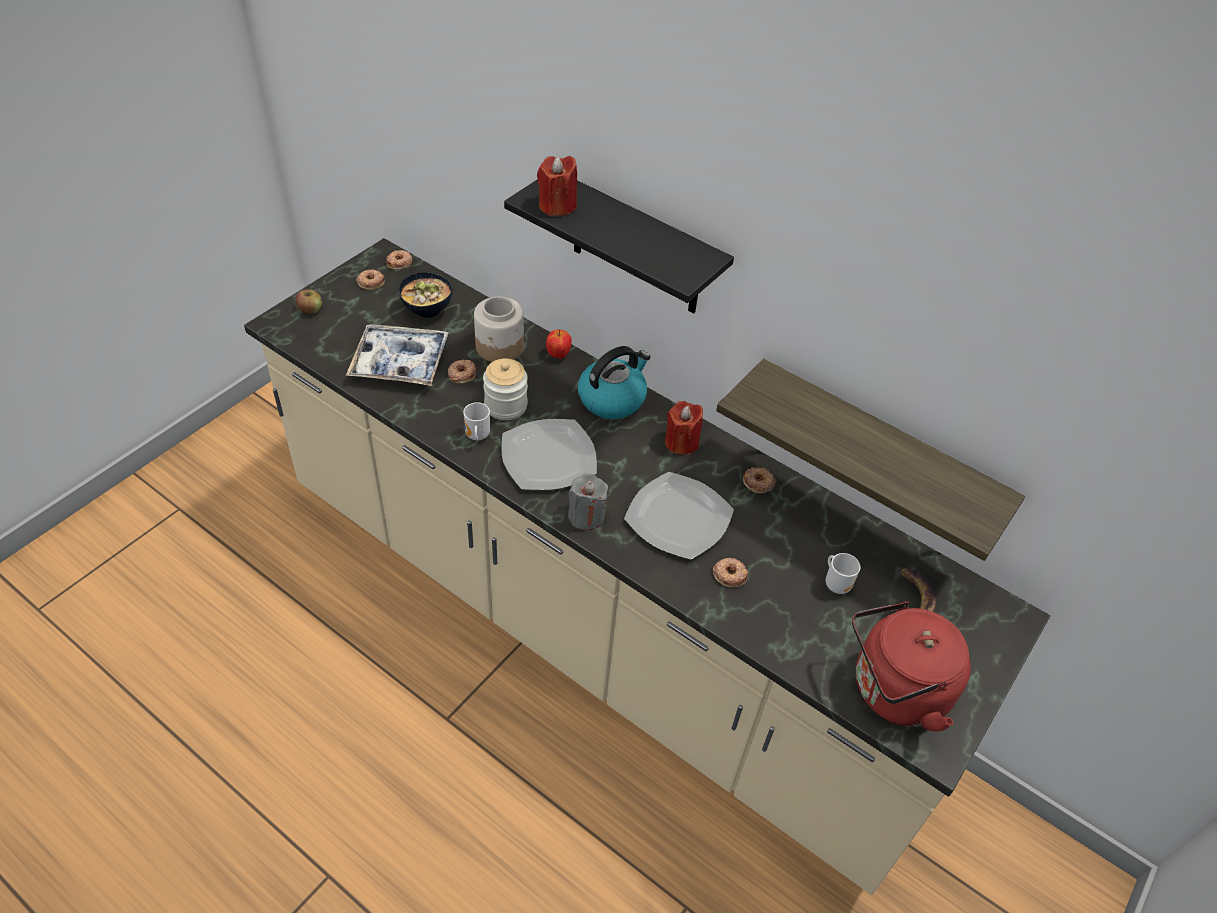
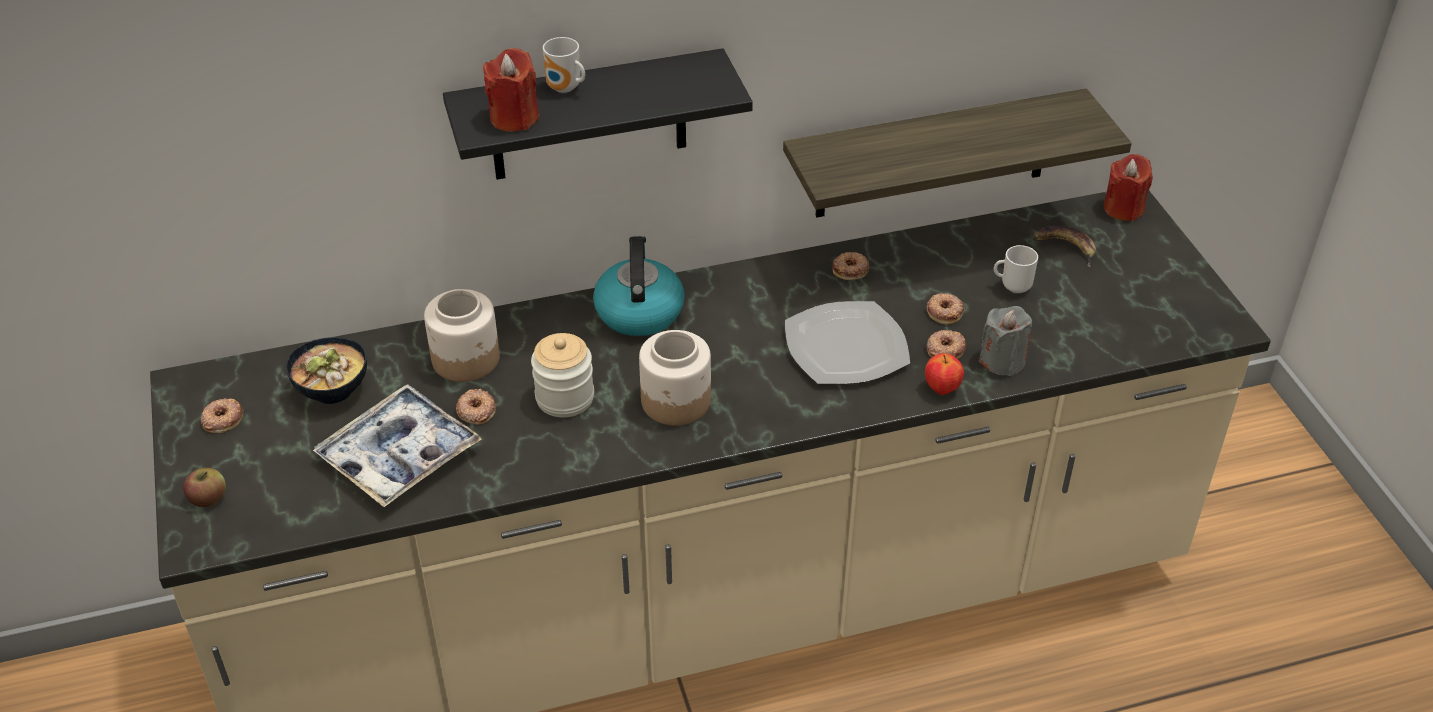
camera: 50 degrees left, 5 degrees down
(399, 262) = (217, 377): donut -> donut (945, 311)
(476, 436) = (588, 444): mug -> mug (565, 89)
(548, 458) = (676, 402): plate -> jar
(558, 355) = (529, 319): apple -> apple (942, 389)
(586, 516) = (784, 412): grey candle -> grey candle (1002, 360)
(681, 442) = (749, 293): red candle -> red candle (1123, 208)
(893, 692) = (1153, 317): red kettle -> none

